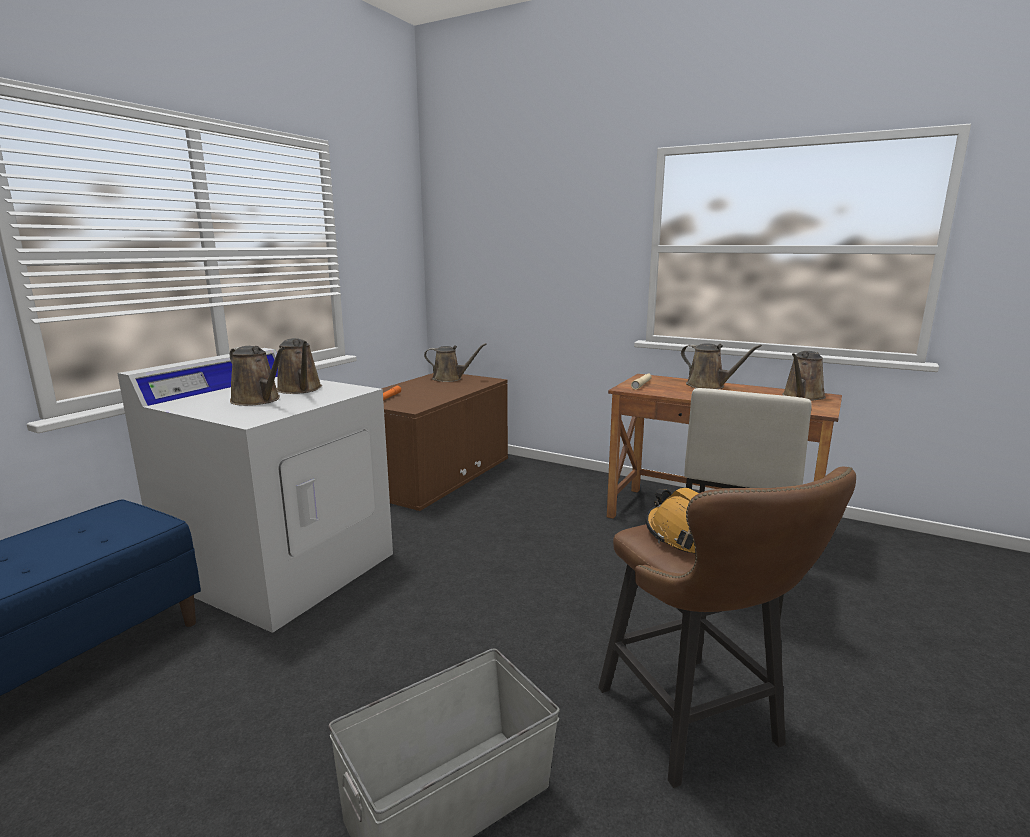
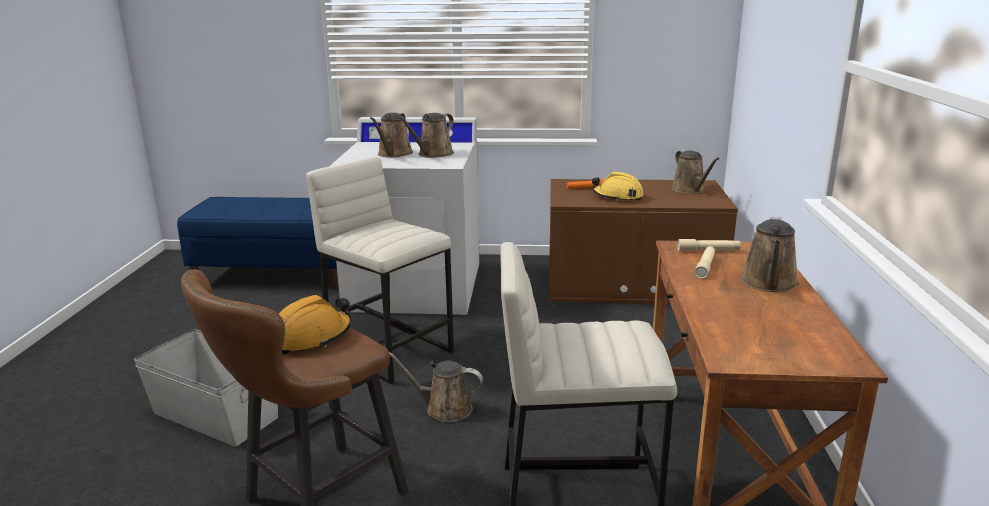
camera: 65 degrees right, 5 degrees up
(417, 616) = (389, 350): none -> beige stool
(429, 395) = (618, 196): none -> yellow hard hat
(671, 390) = (705, 267): none -> beige flashlight
(802, 397) = (807, 345): brown watering can -> brown watering can (444, 409)

